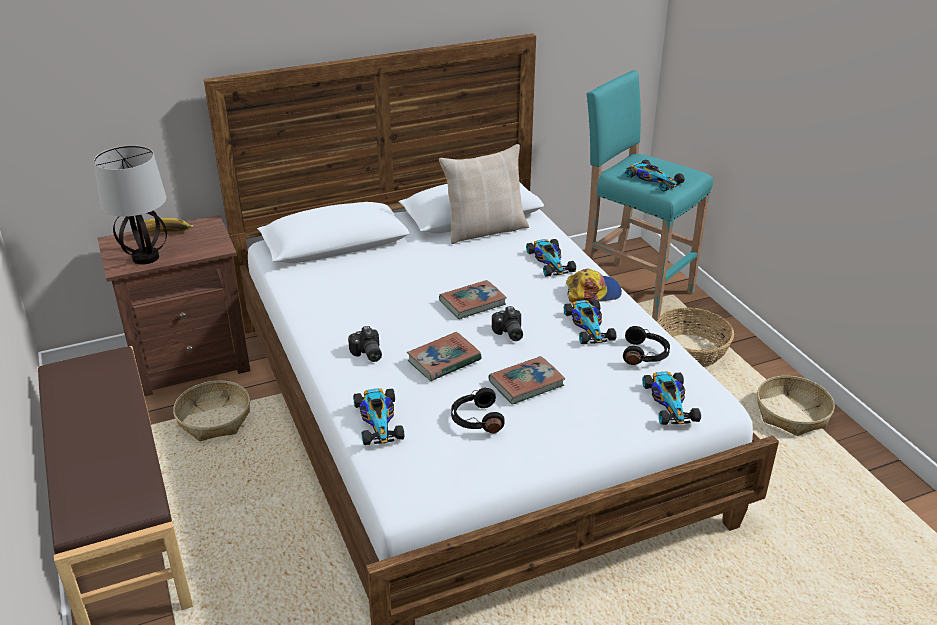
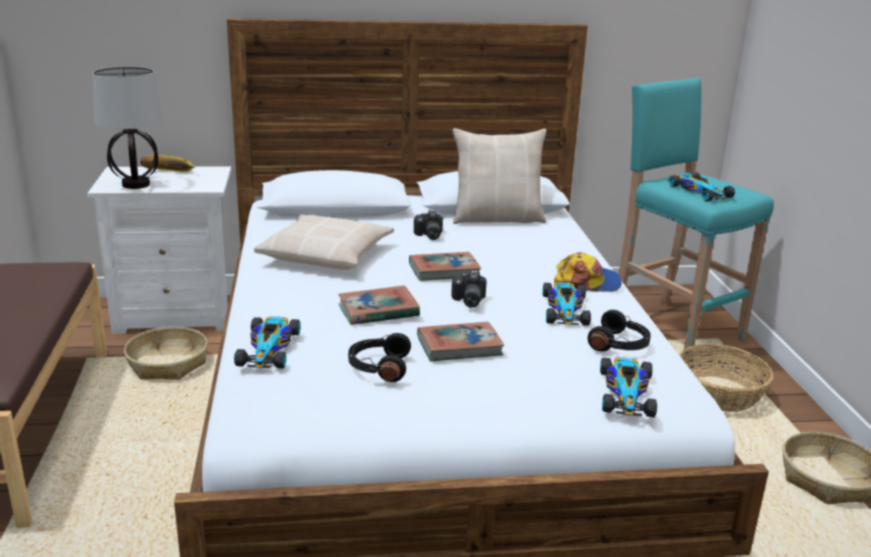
camera: 15 degrees right, 10 degrees down
(191, 363) = (177, 315): brown nightstand -> white nightstand
(362, 304) = (327, 255): none -> beige pillow
(367, 354) = (300, 293): camera -> camera (428, 235)
(550, 261) = (553, 251): toy car -> none

